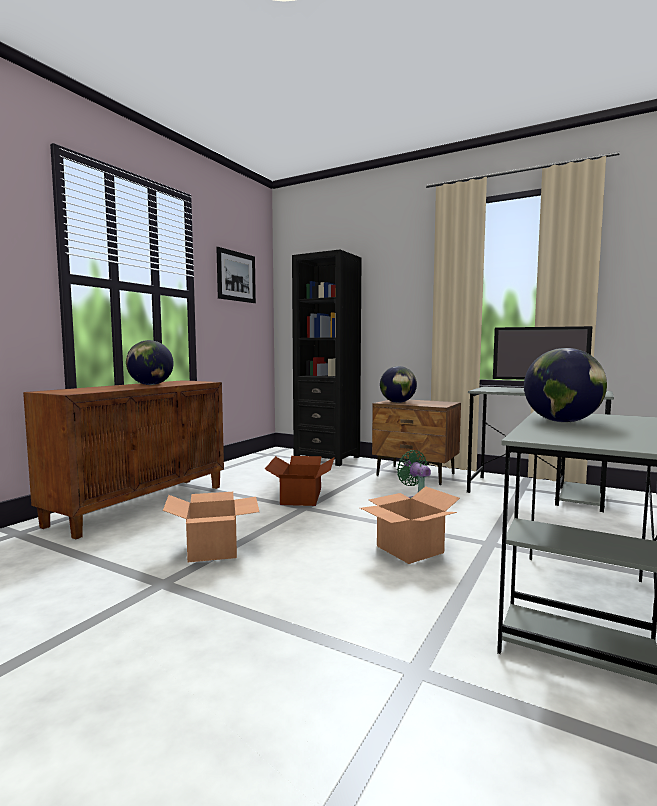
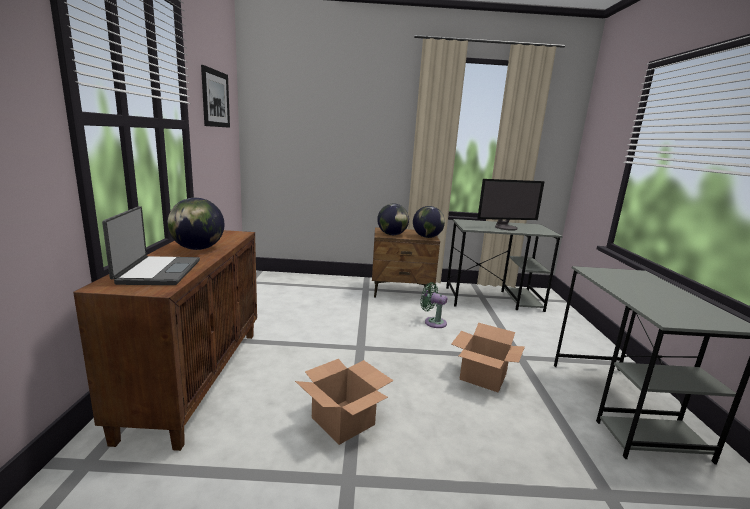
camera: 30 degrees left, 10 degrees up
(91, 389) = (157, 272): none -> laptop
(300, 496) = (342, 334): cardboard box -> none
(327, 458) = (310, 280): black bookcase -> none
(562, 422) = (627, 287): globe -> globe (427, 237)

